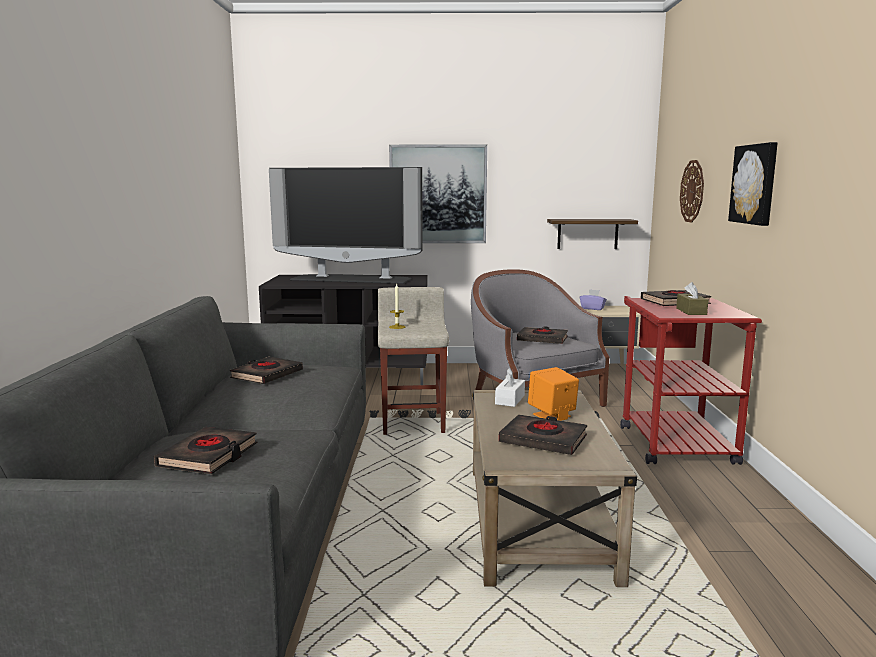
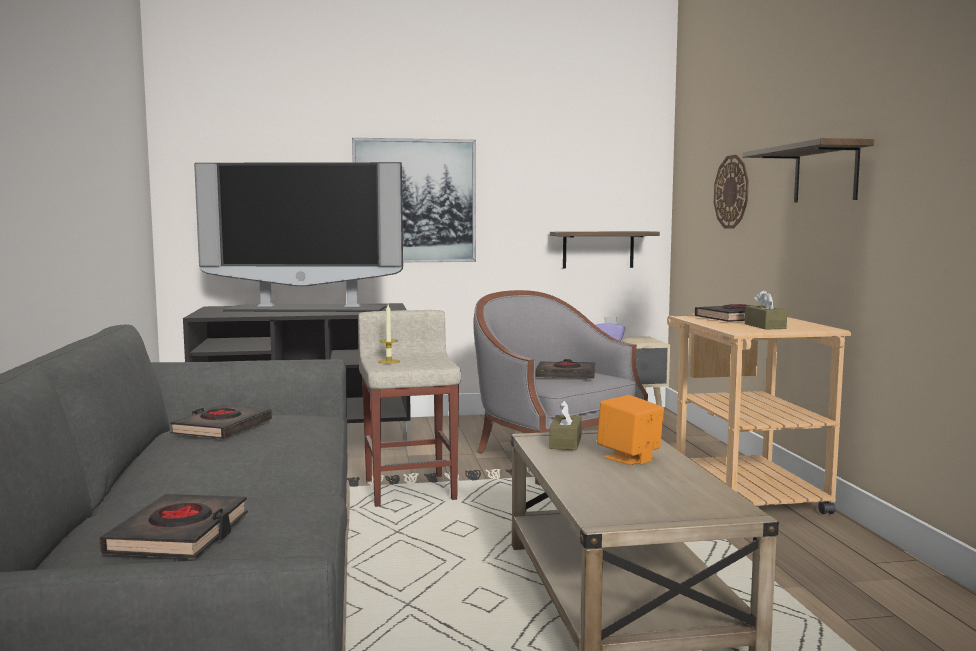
camera: 10 degrees left, 5 degrees down
(510, 399) = (565, 442): white tissue box -> brown tissue box
(543, 440) = (636, 487): black book -> none
(672, 440) = (740, 491): red cart -> beige cart
(755, 184) = (825, 174): picture -> shelf

